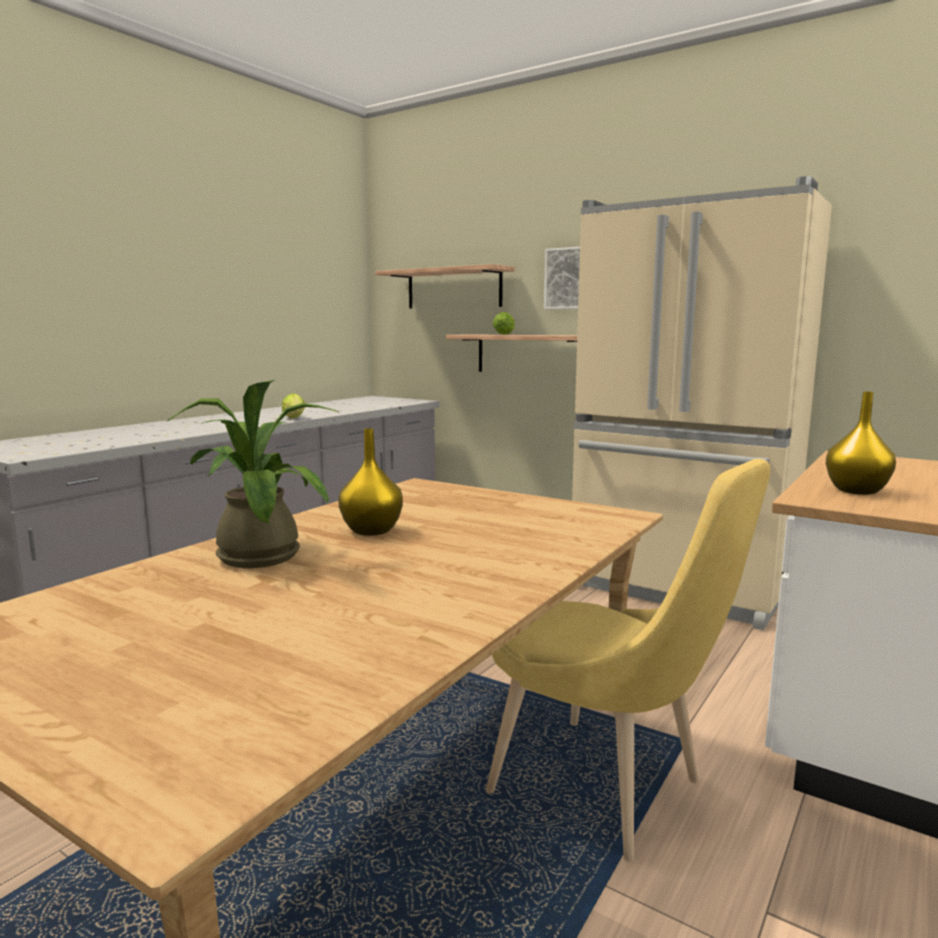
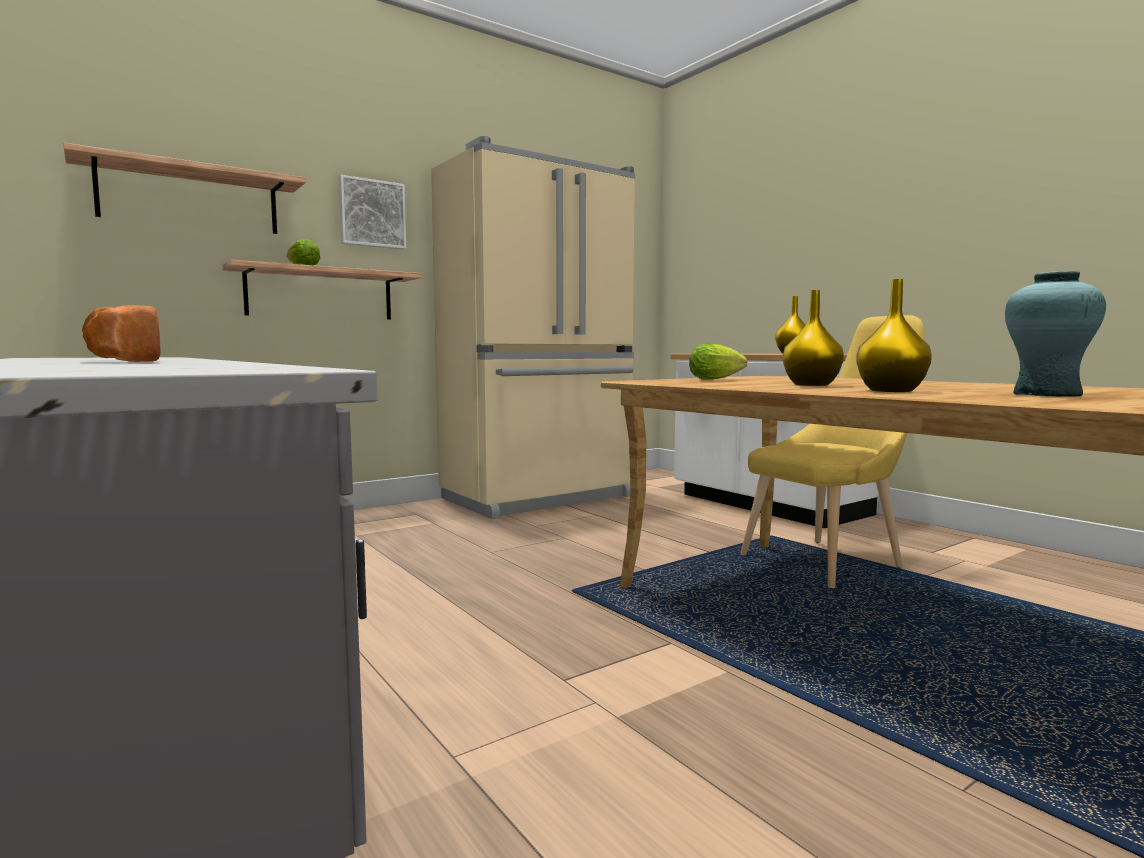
camera: 70 degrees left, 5 degrees down
(192, 607) = (1047, 394): none -> turquoise vase
(207, 424) = (122, 361): none -> bread
(259, 553) = (889, 391): potted plant -> yellow vase
(295, 418) = (194, 359): lettuce -> lettuce (718, 379)

